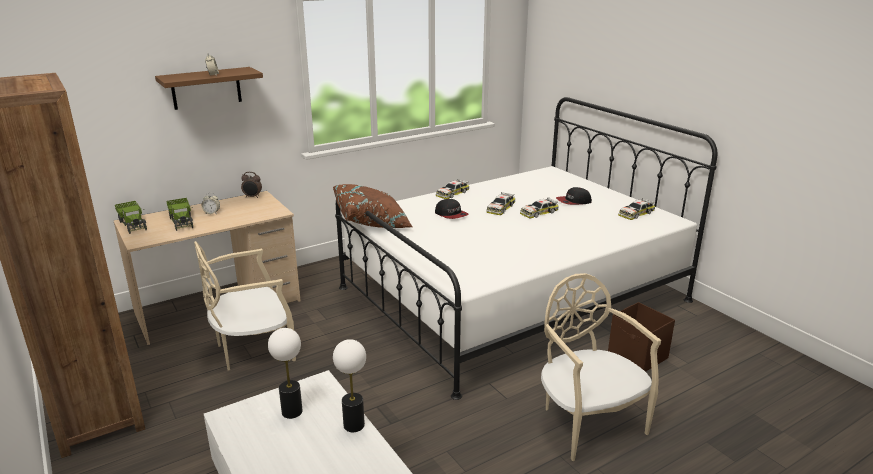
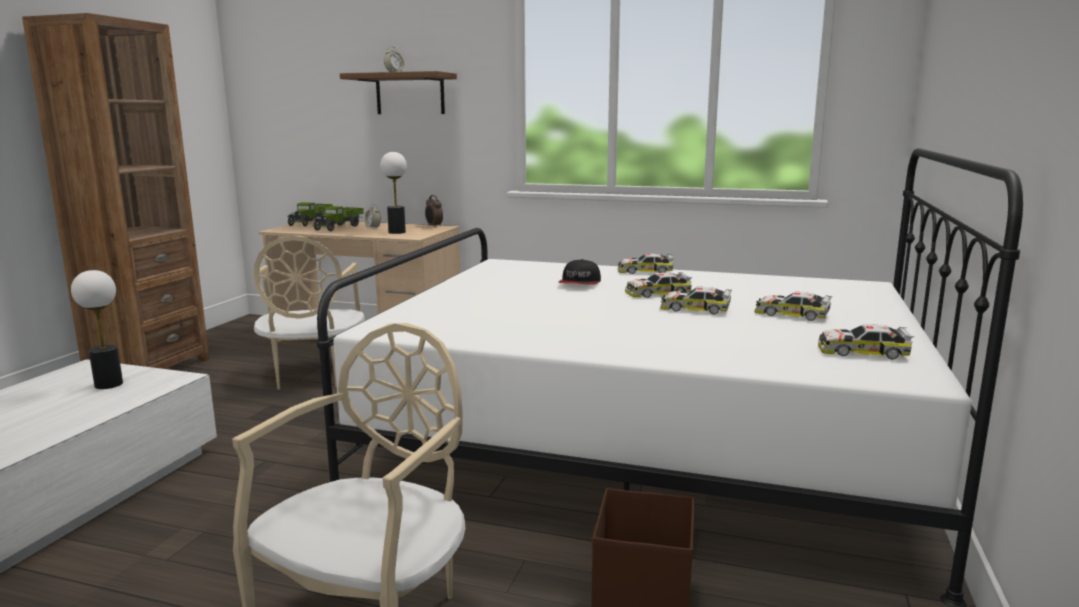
camera: 50 degrees right, 10 degrees down
(253, 349) = (313, 375): beige chair -> beige chair turned 120 degrees counterclockwise
(353, 425) = (96, 414): table lamp -> table lamp (397, 232)
(372, 222) = (484, 269): brown pillow -> none
(573, 201) = (791, 314): cap -> toy car

